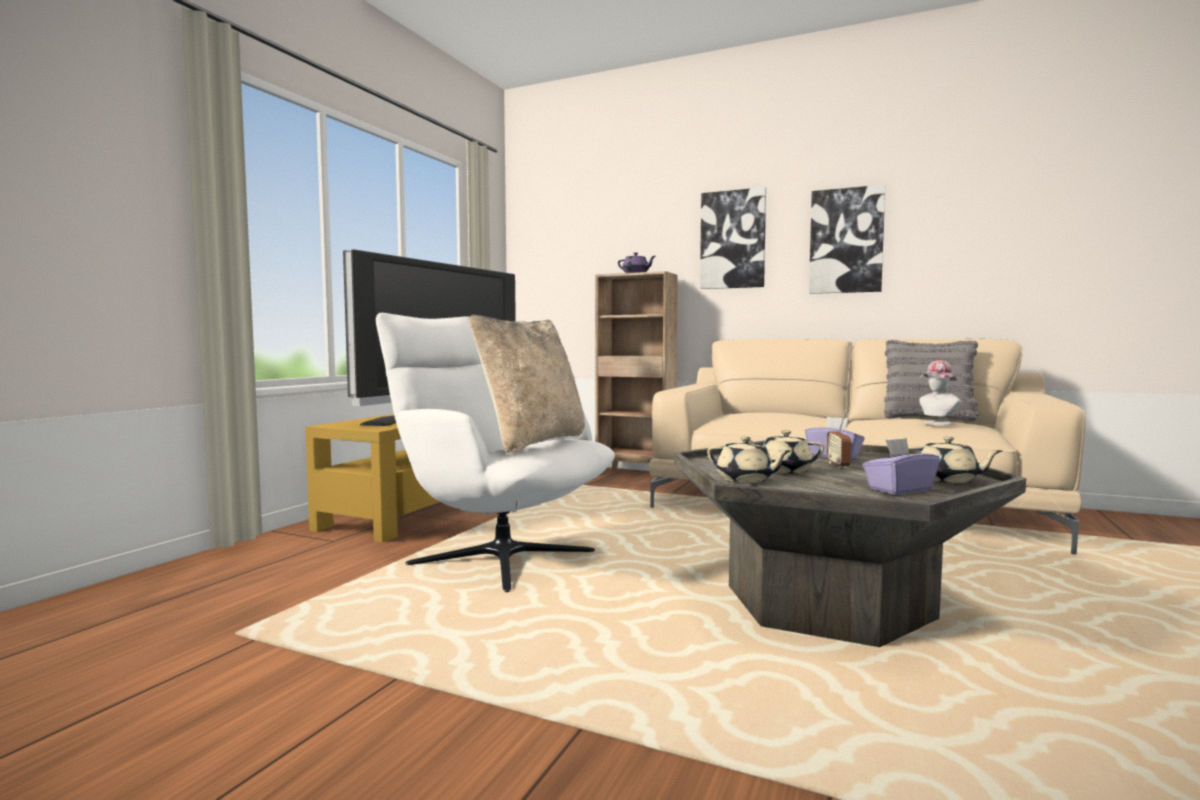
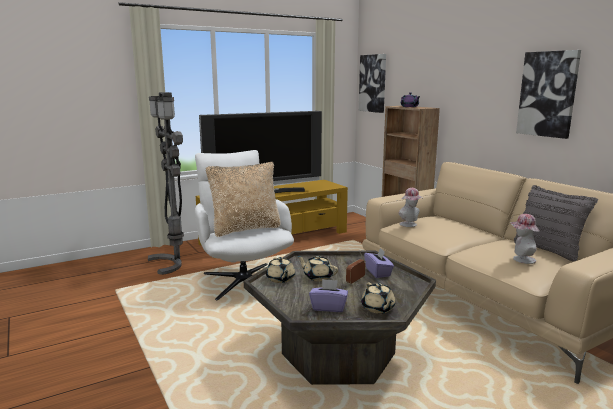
camera: 35 degrees right, 10 degrees up
(306, 563) = (174, 262): none -> grey floor lamp
(733, 240) = (474, 85): picture -> picture (373, 83)
(737, 418) = (410, 225): none -> hat

